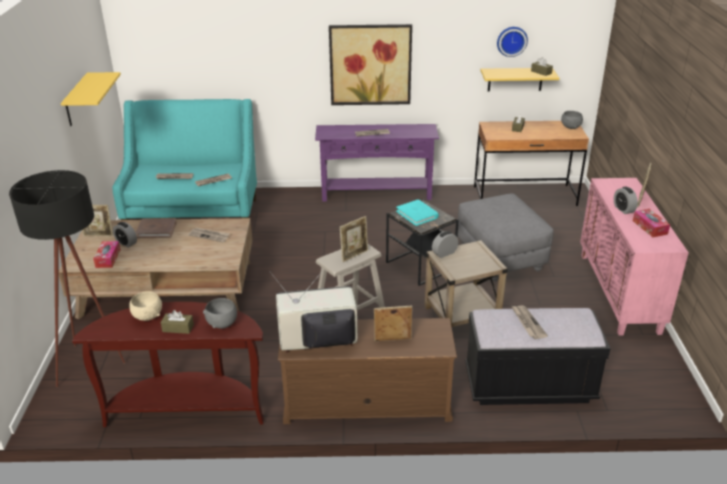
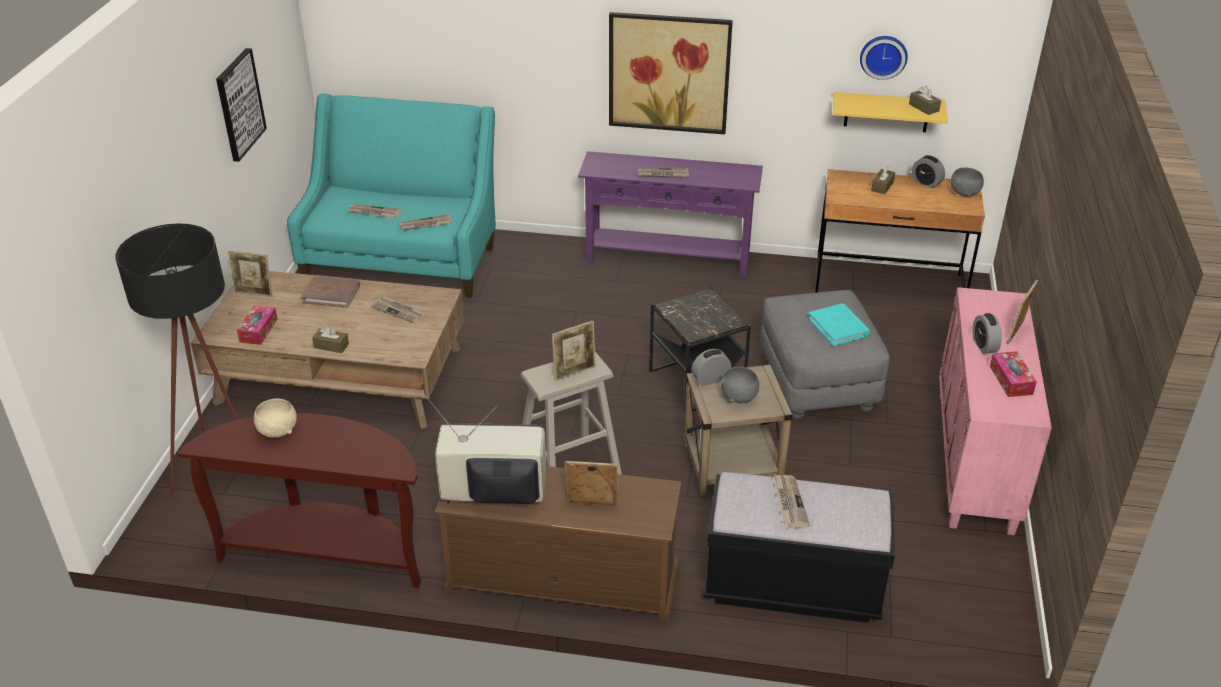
camera: 10 degrees right, 5 degrees up
(77, 100) = (239, 104): yellow shelf -> picture
(126, 243) = (287, 309): alarm clock -> alarm clock (926, 183)
(178, 328) = (311, 453): brown tissue box -> brown tissue box (331, 346)
(222, 323) = (369, 454): grey bowl -> grey bowl (739, 397)
(417, 214) = (694, 311): turquoise book -> turquoise book (838, 327)

